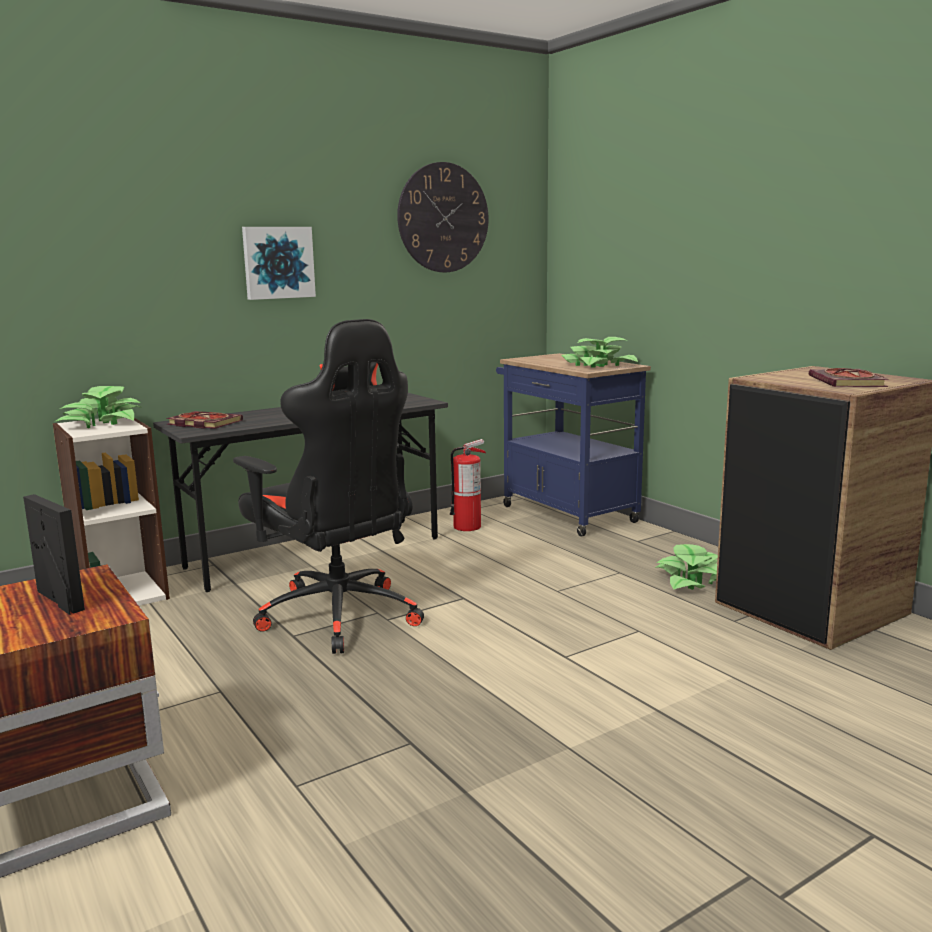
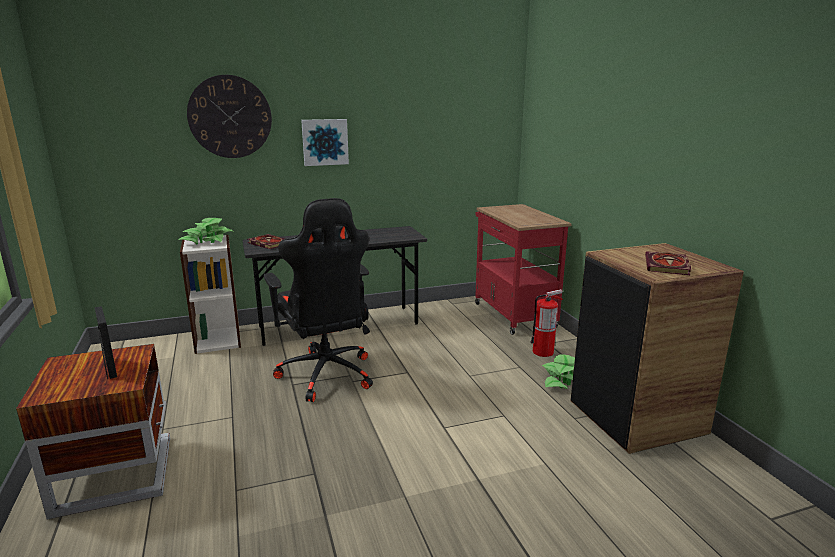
camera: 15 degrees right, 5 degrees up
(443, 218) = (442, 111): wall clock -> wall clock (230, 117)
(467, 527) = (442, 317): fire extinguisher -> fire extinguisher (543, 352)
(565, 513) = (512, 314): blue cart -> red cart
(597, 365) = (534, 219): potted plant -> none

